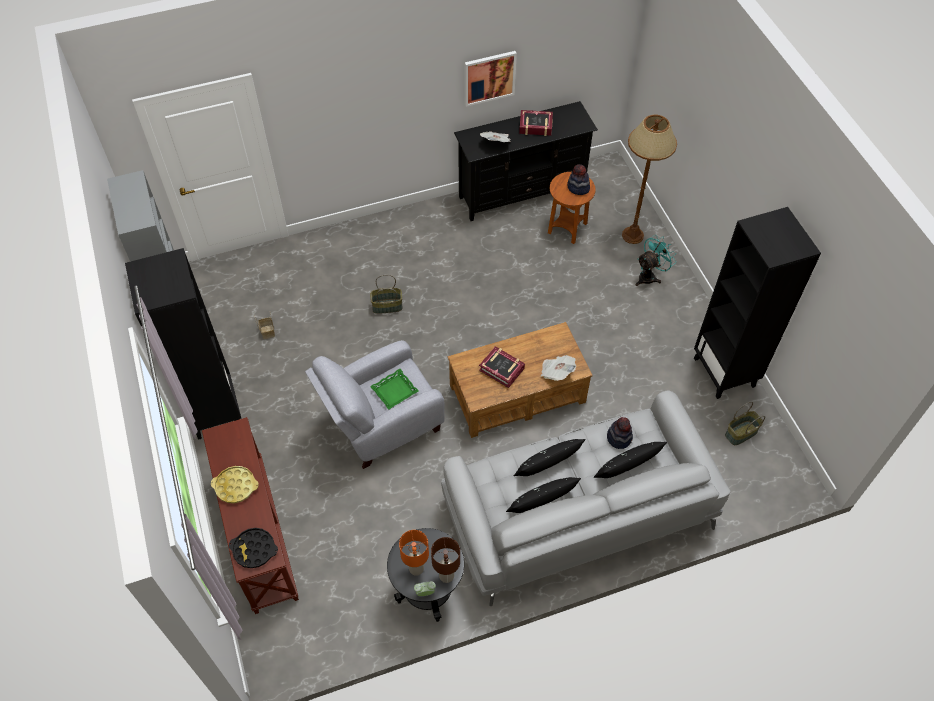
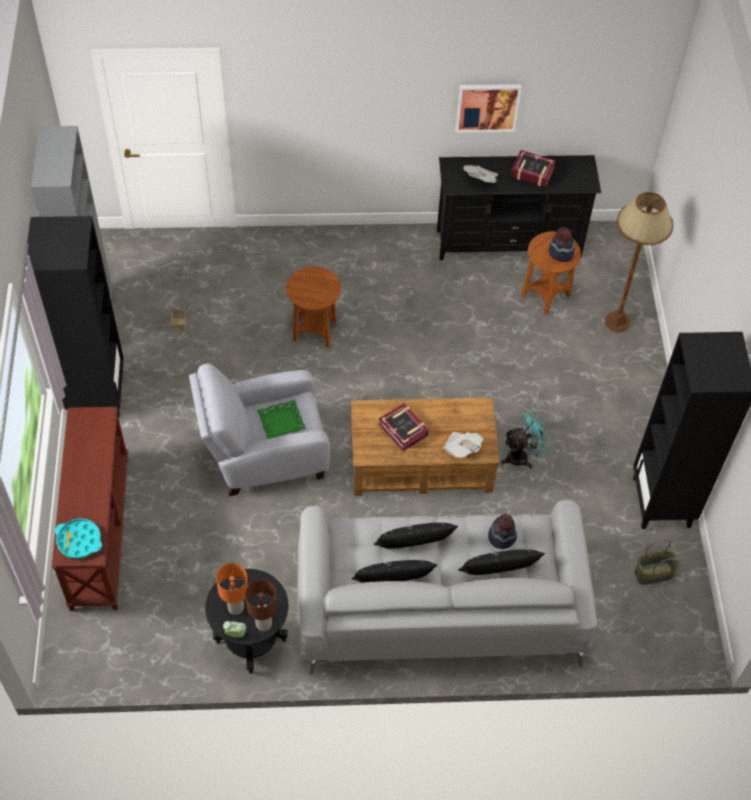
camera: 15 degrees right, 0 degrees up
(235, 486) = (82, 473): yellow tray -> none
(254, 549) = (79, 541): black tray -> turquoise tray
(387, 306) = (314, 331): basket -> brown side table
(650, 276) = (619, 373): turquoise fan -> turquoise fan (522, 456)

